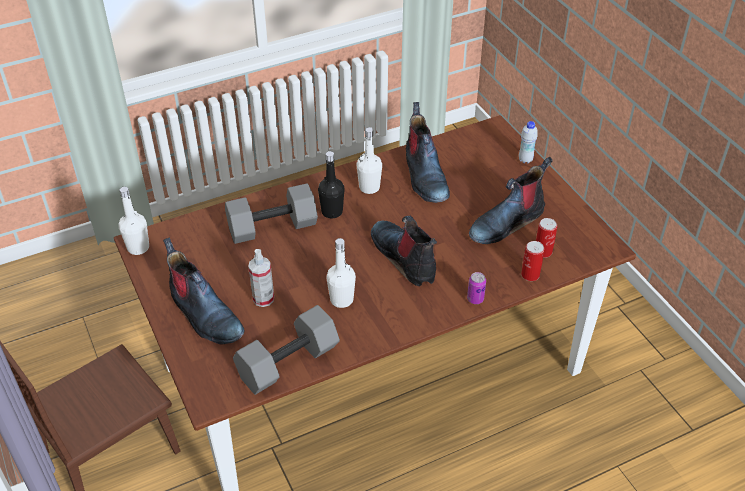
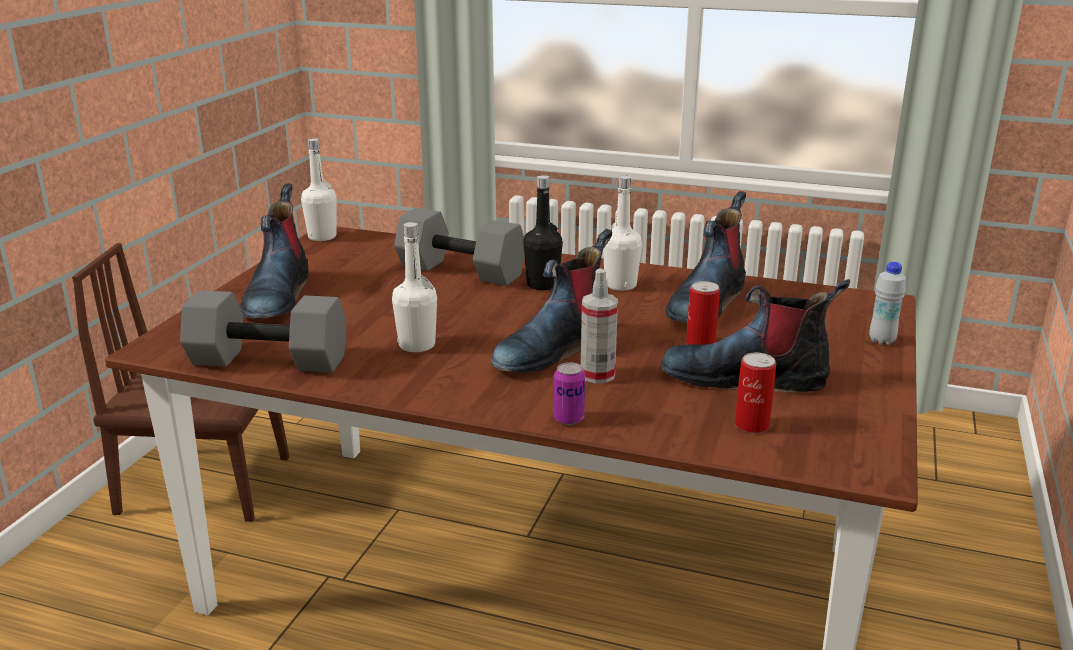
camera: 45 degrees right, 20 degrees down
(263, 299) = (347, 310): spray bottle -> spray bottle (597, 375)
(405, 258) = (552, 348): boot -> boot turned 150 degrees counterclockwise
(530, 275) = (689, 436): can -> can (700, 344)

